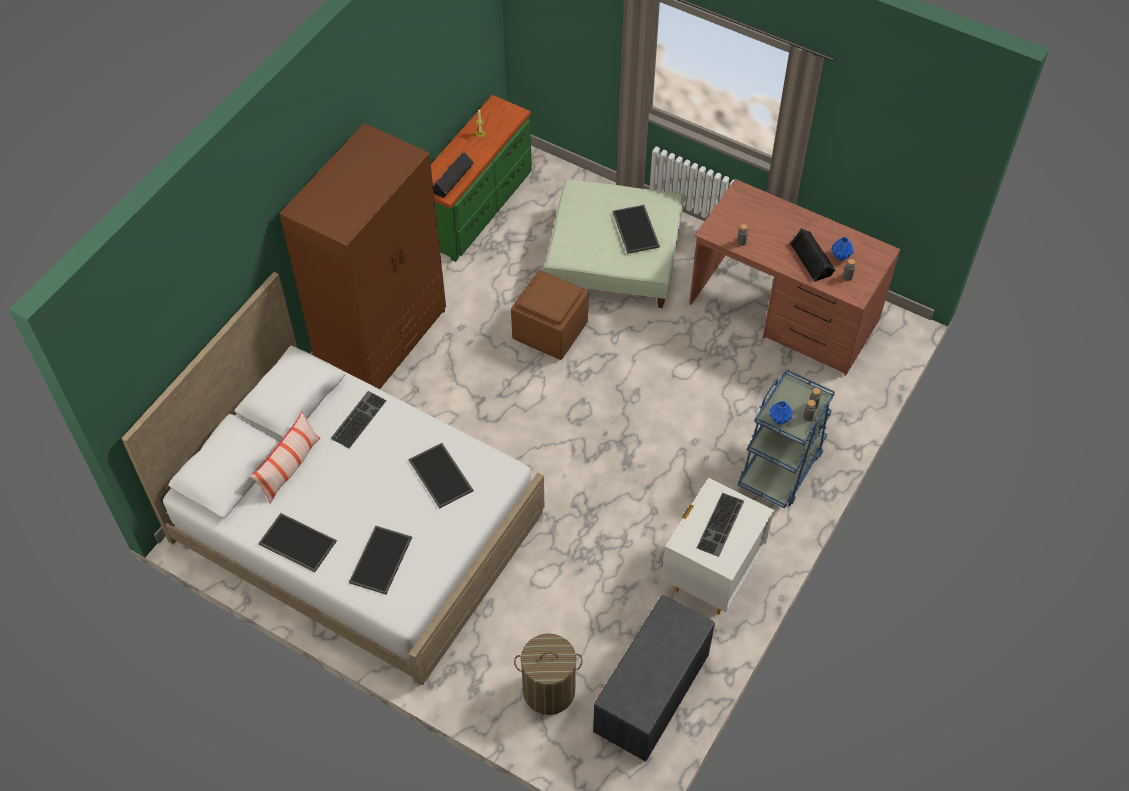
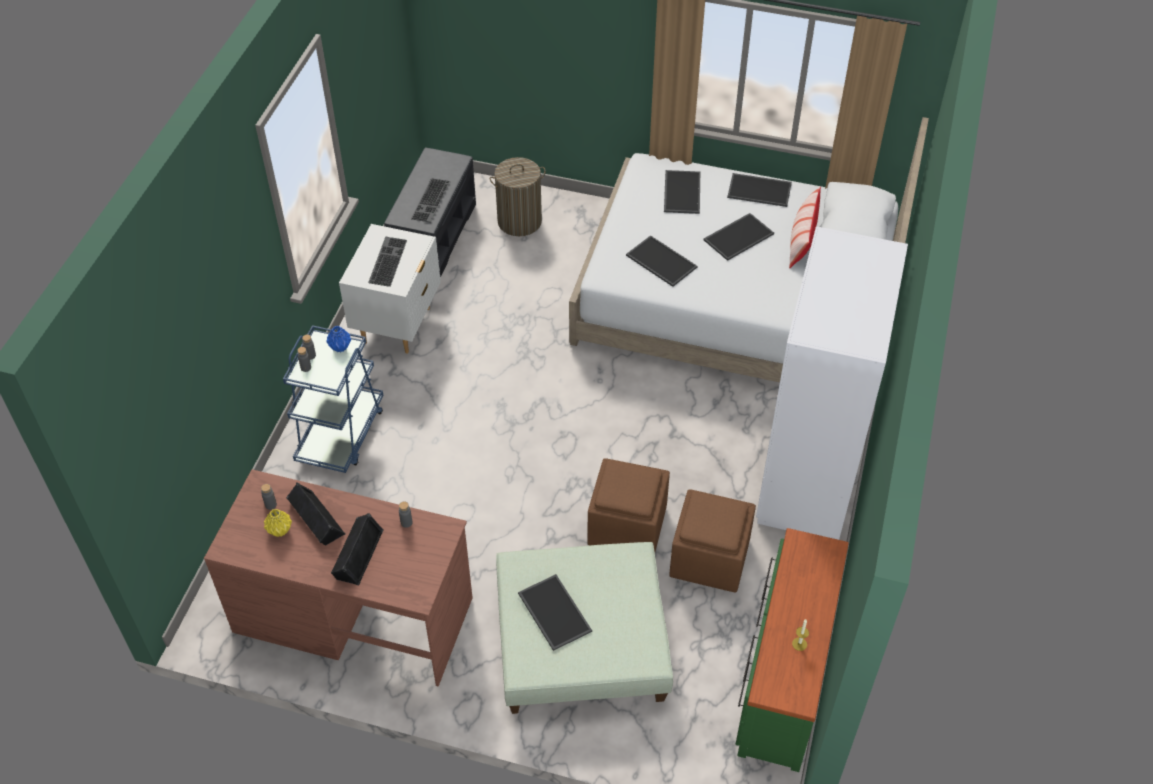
camera: 165 degrees right, 5 degrees down
(350, 488) = (738, 236): none -> tray
(358, 418) = (764, 291): keyboard -> keyboard (432, 201)
(383, 340) = (808, 474): brown wardrobe -> white wardrobe
(452, 180) = (801, 563): black speaker -> black speaker (357, 553)
(495, 294) = (709, 557): none -> brown ottoman
(840, 256) = (280, 531): blue vase -> yellow vase

